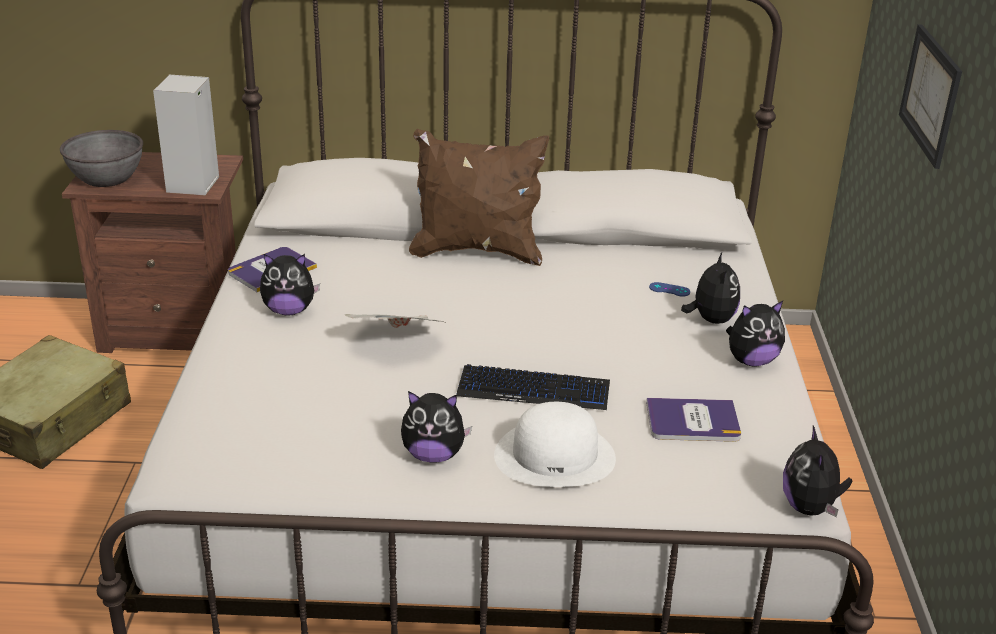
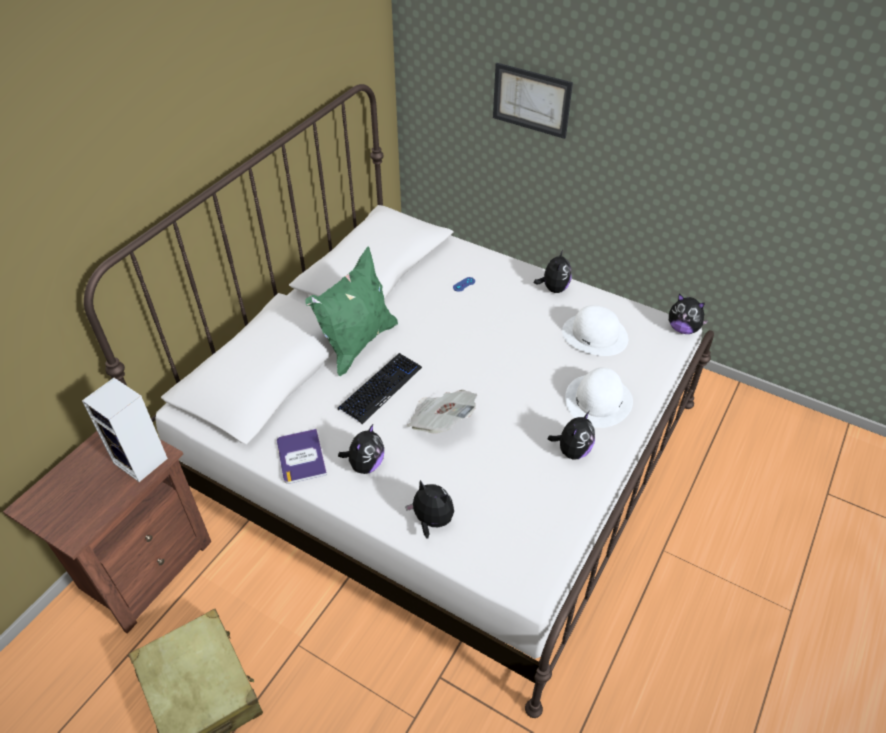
camera: 60 degrees left, 15 degrees up
(107, 178) = (73, 516): grey bowl -> none
(477, 251) = (357, 344): brown pillow -> green pillow
(534, 390) = (532, 383): keyboard -> keyboard (380, 388)
(692, 421) = (595, 335): book -> white hat
(710, 319) = (505, 284): plush toy -> plush toy (431, 521)

